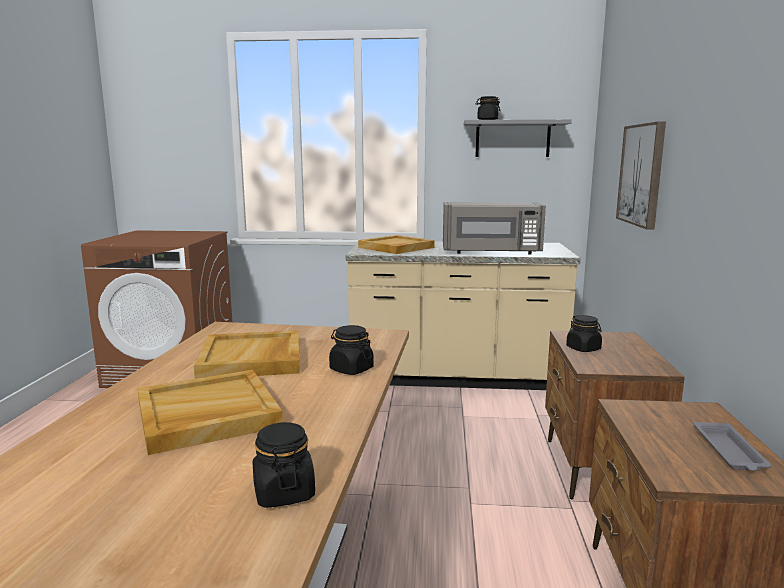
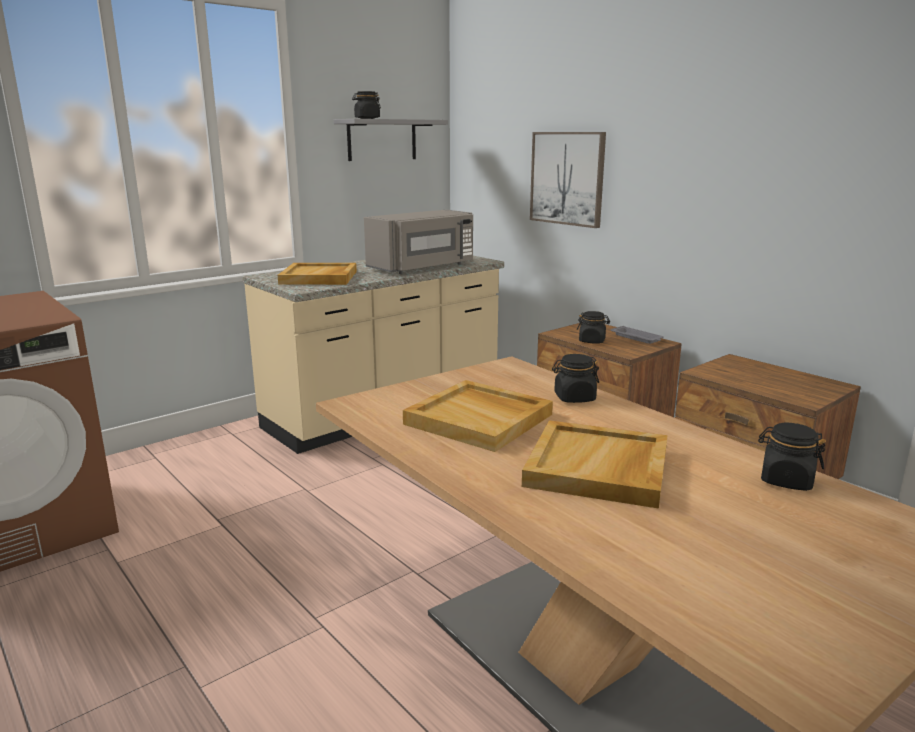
camera: 45 degrees left, 5 degrees up
(729, 452) = (792, 379): grey tray -> grey tray (637, 338)

